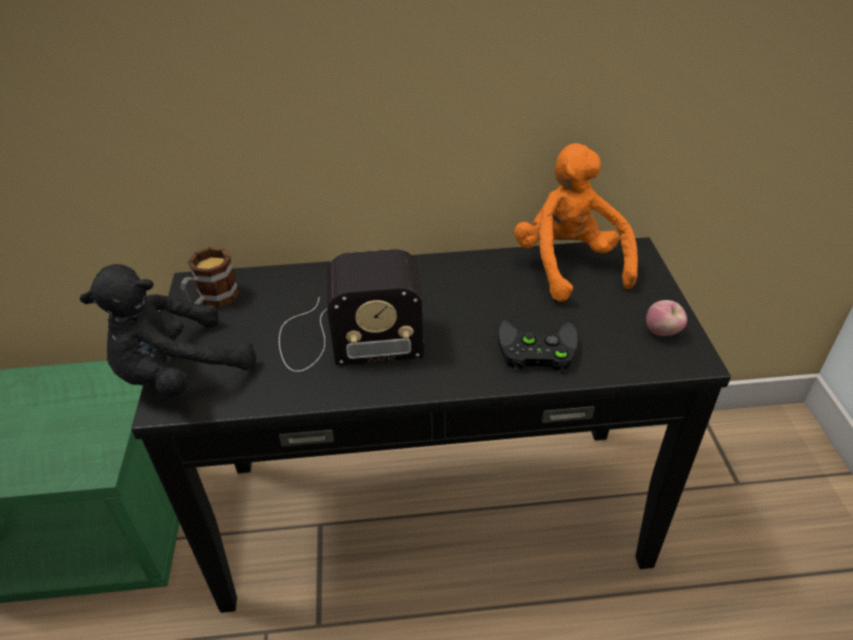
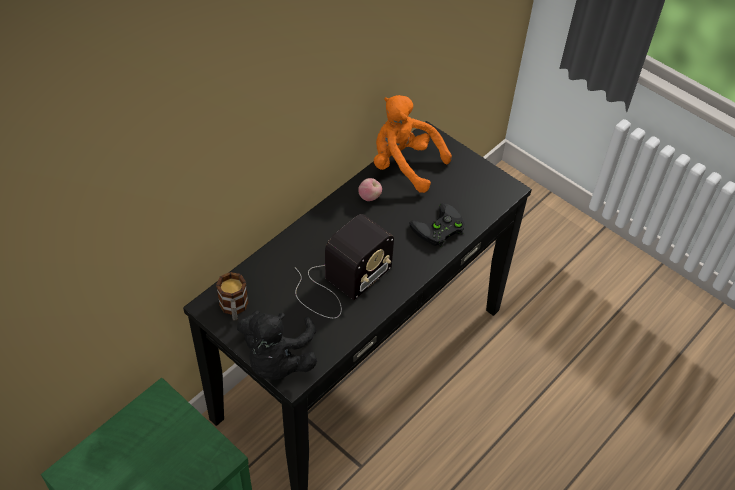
camera: 45 degrees left, 10 degrees up
(662, 332) = (484, 181): apple -> apple (370, 197)

